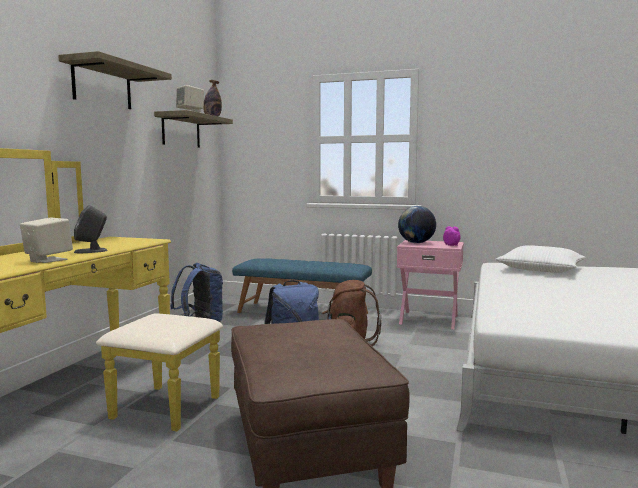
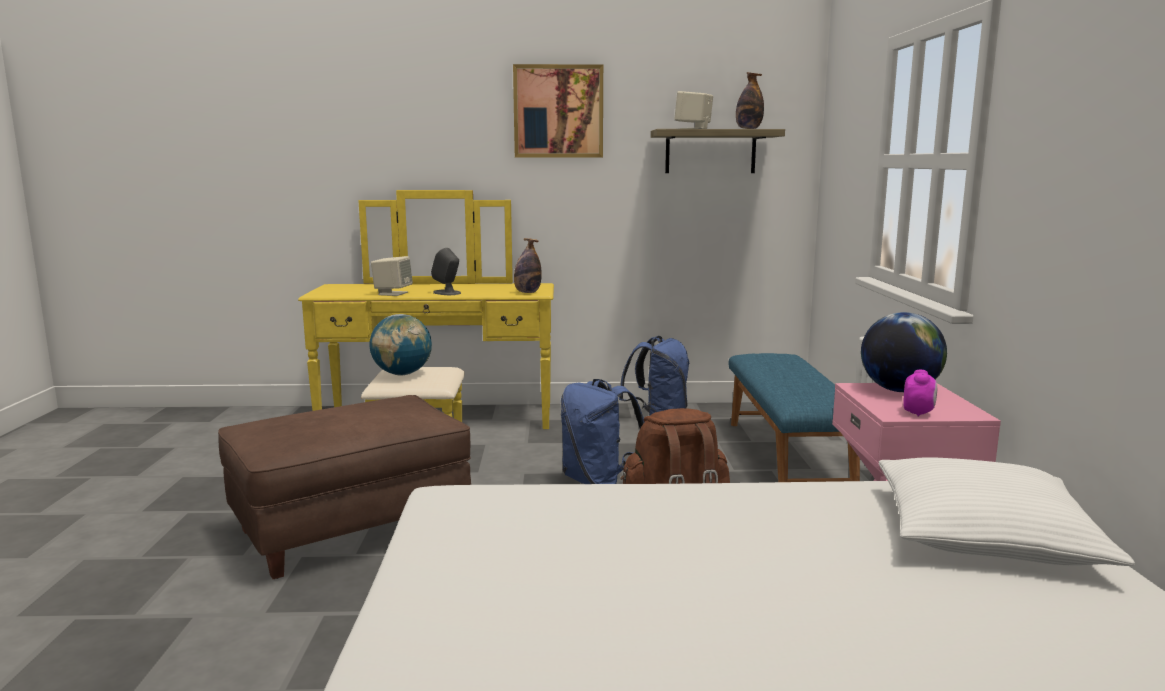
camera: 70 degrees right, 5 degrees up
(102, 85) = (558, 111): shelf -> picture
(143, 241) = (527, 292): none -> bottle
(159, 325) = (402, 374): none -> globe

